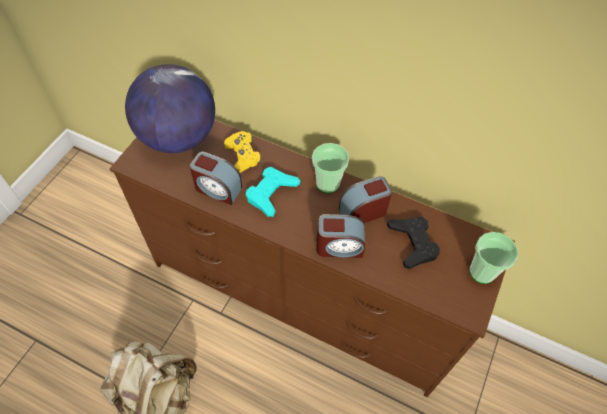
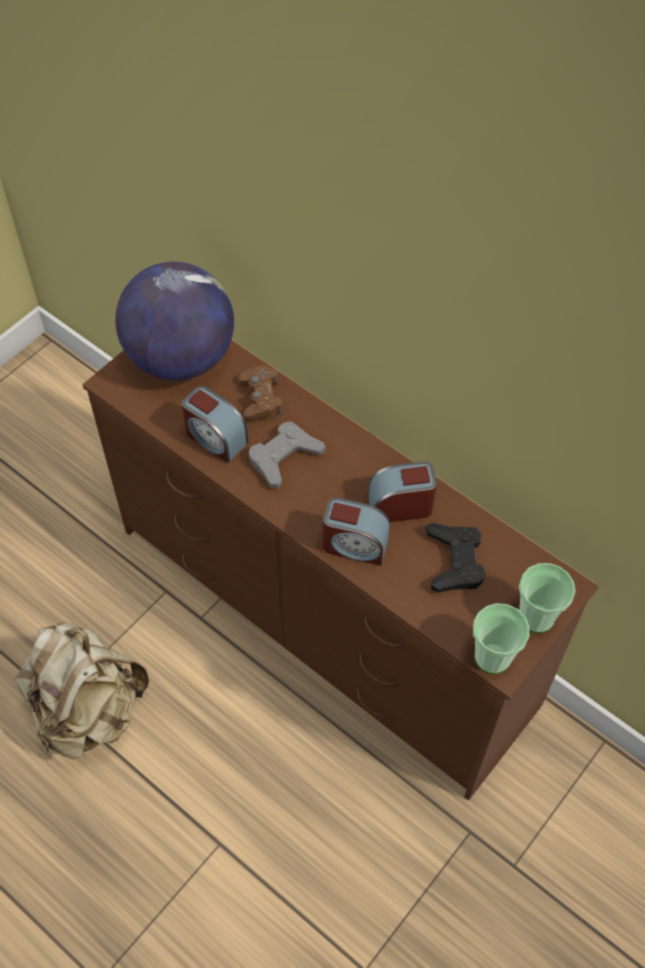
camera: 15 degrees right, 0 degrees up
(243, 155) = (260, 399): yellow game controller -> brown game controller
(271, 193) = (284, 457): turquoise game controller -> grey game controller
(327, 183) = (364, 459): cup -> cup (492, 657)

